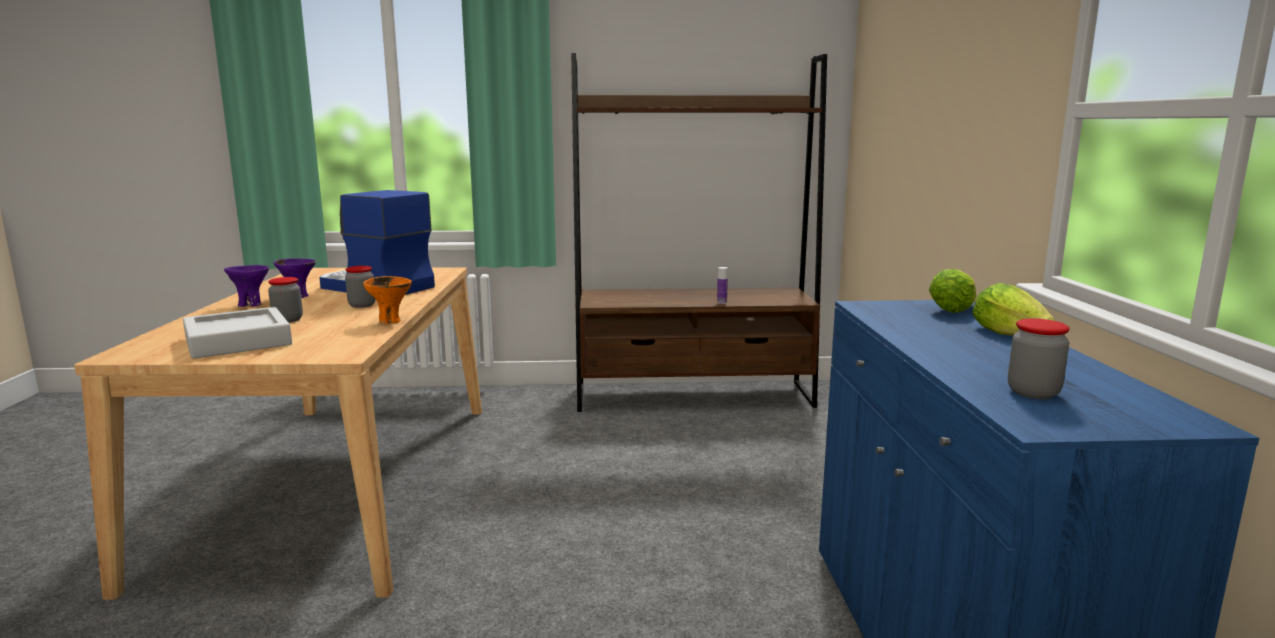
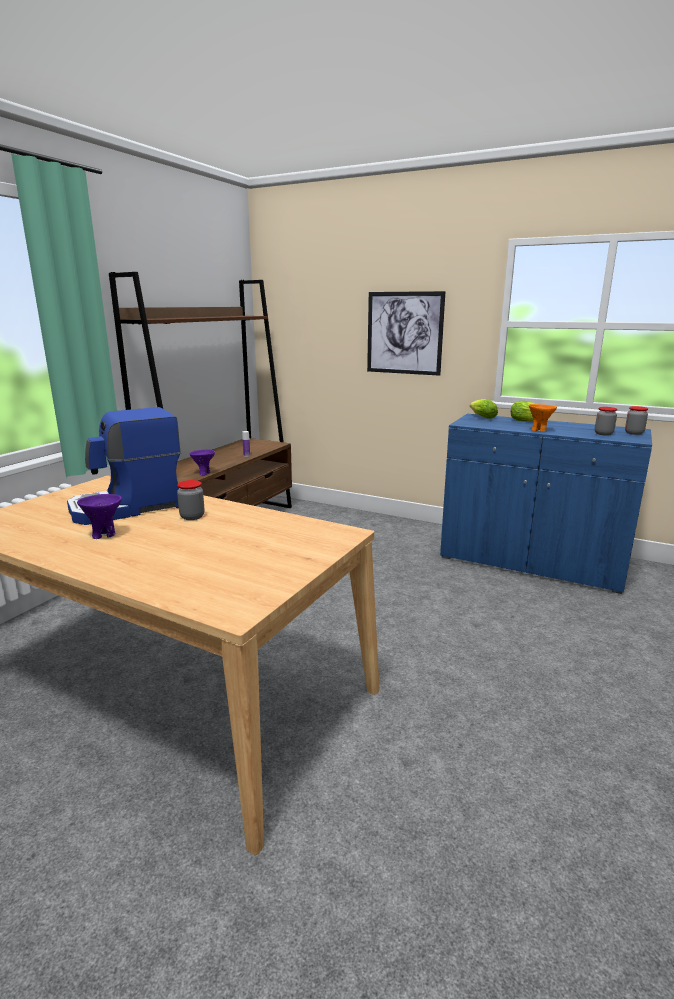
camera: 60 degrees left, 5 degrees up
(238, 341) = (253, 564): grey tray -> none
(250, 304) = (103, 554): purple bowl -> purple bowl (204, 473)
(287, 320) = (201, 543): jar -> jar (634, 433)
(390, 321) = (265, 513): orange bowl -> orange bowl (539, 430)
(958, 134) = (404, 333): none -> picture

